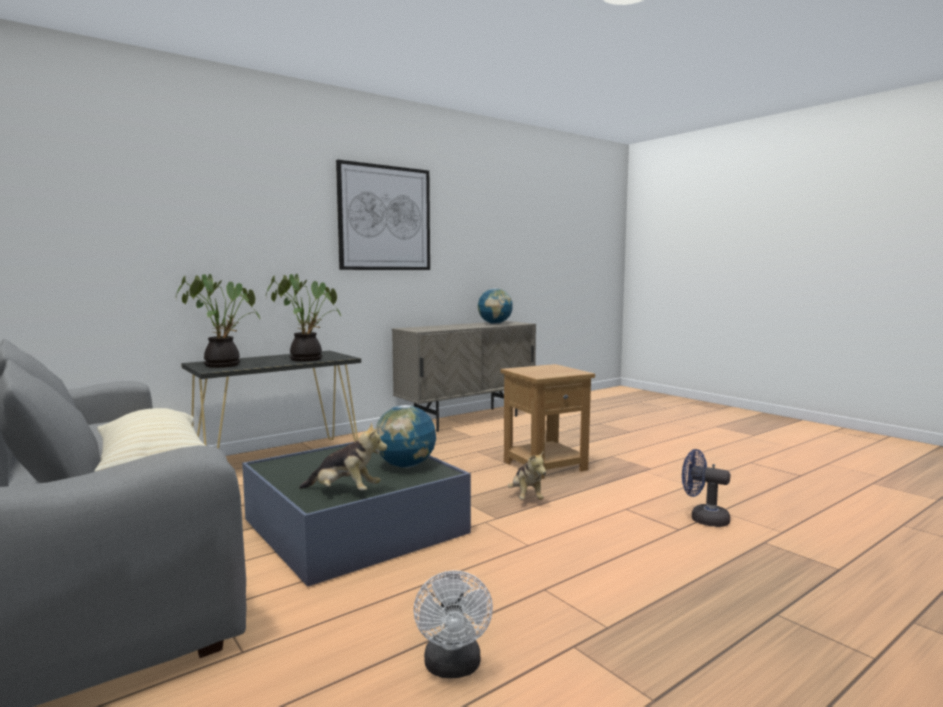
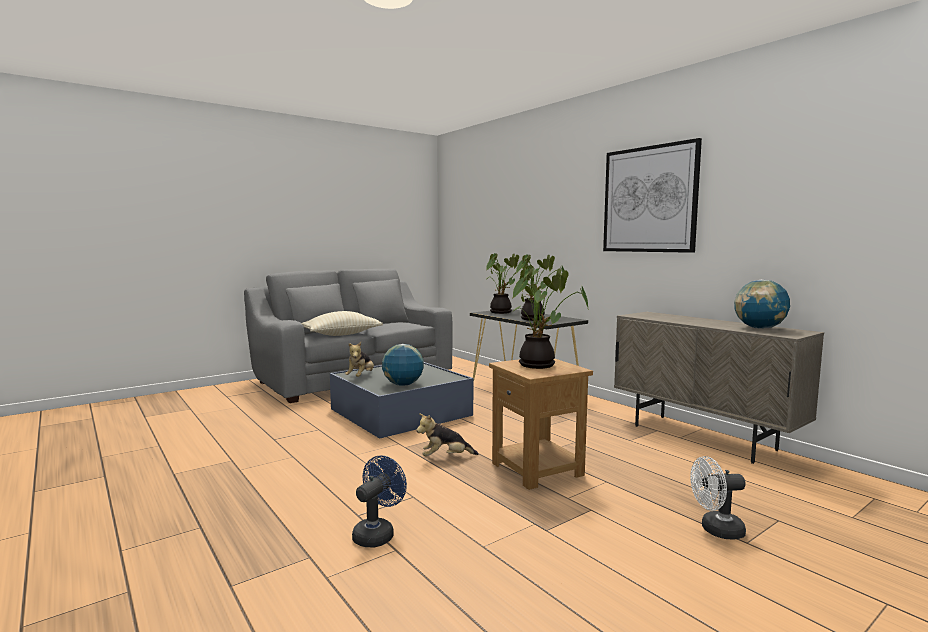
camera: 90 degrees right, 0 degrees up
(453, 668) = (240, 436): white fan -> white fan (716, 530)
(543, 370) = (540, 365): none -> potted plant

